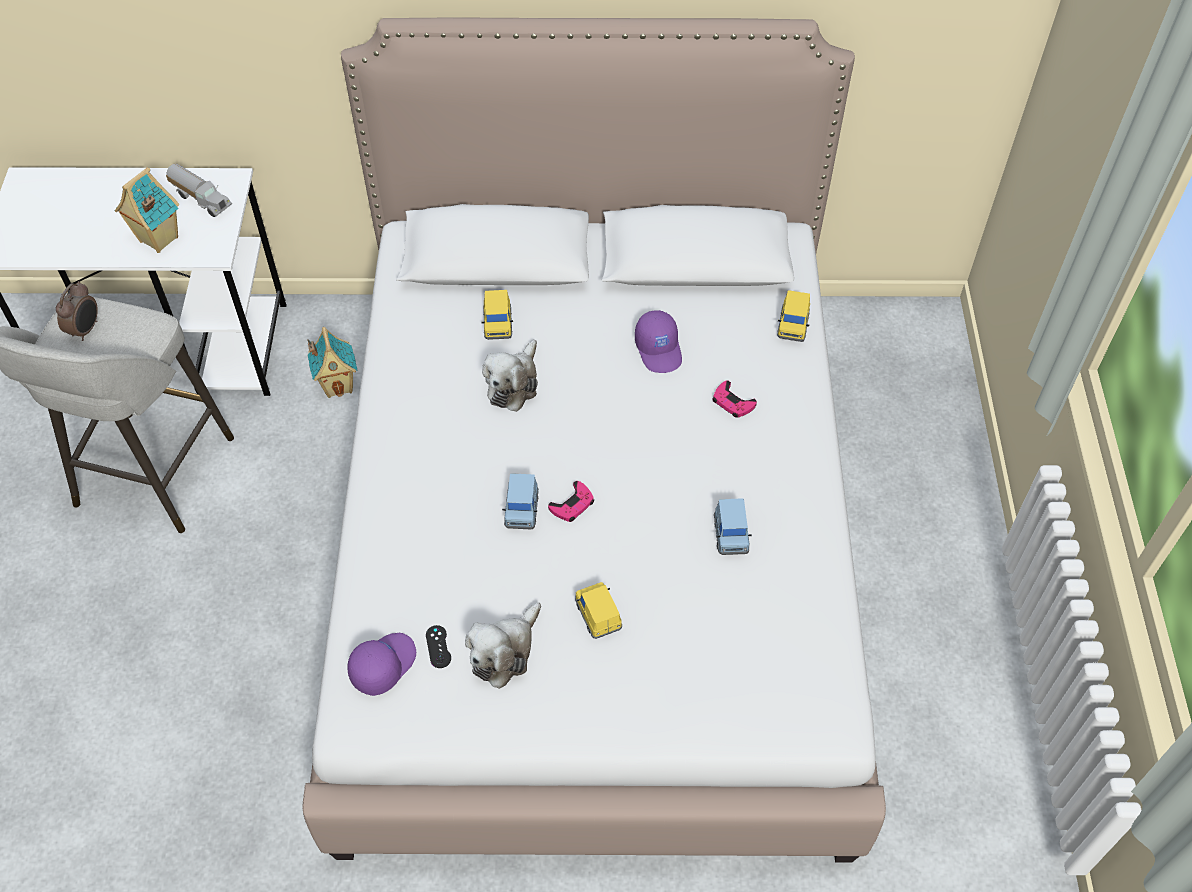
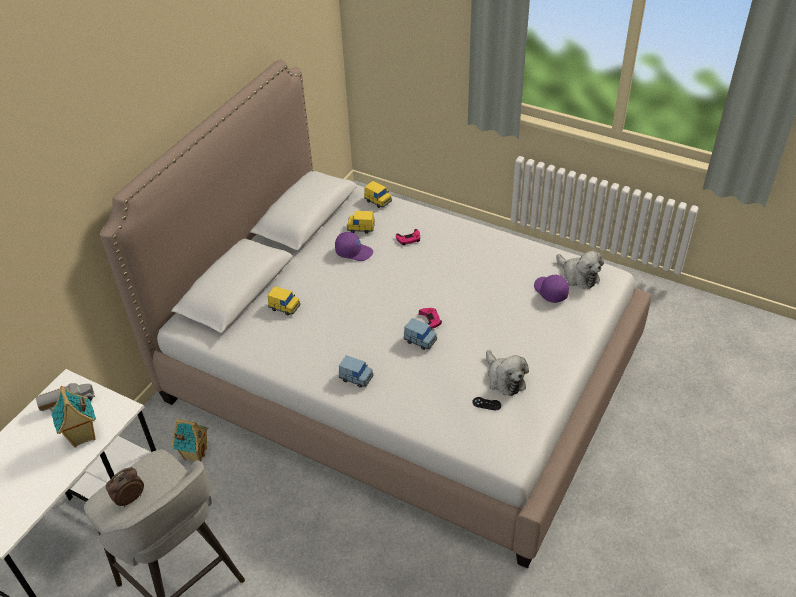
camera: 60 degrees left, 10 degrees down
(86, 329) = (129, 498): alarm clock -> alarm clock turned 90 degrees counterclockwise
(382, 665) = (484, 432): purple cap -> purple cap (550, 291)
(514, 383) = (331, 315): plush toy -> plush toy (578, 276)
(598, 615) = (504, 334): yellow toy car -> yellow toy car (361, 228)
(731, 535) = (487, 270): blue toy car -> blue toy car (356, 378)

